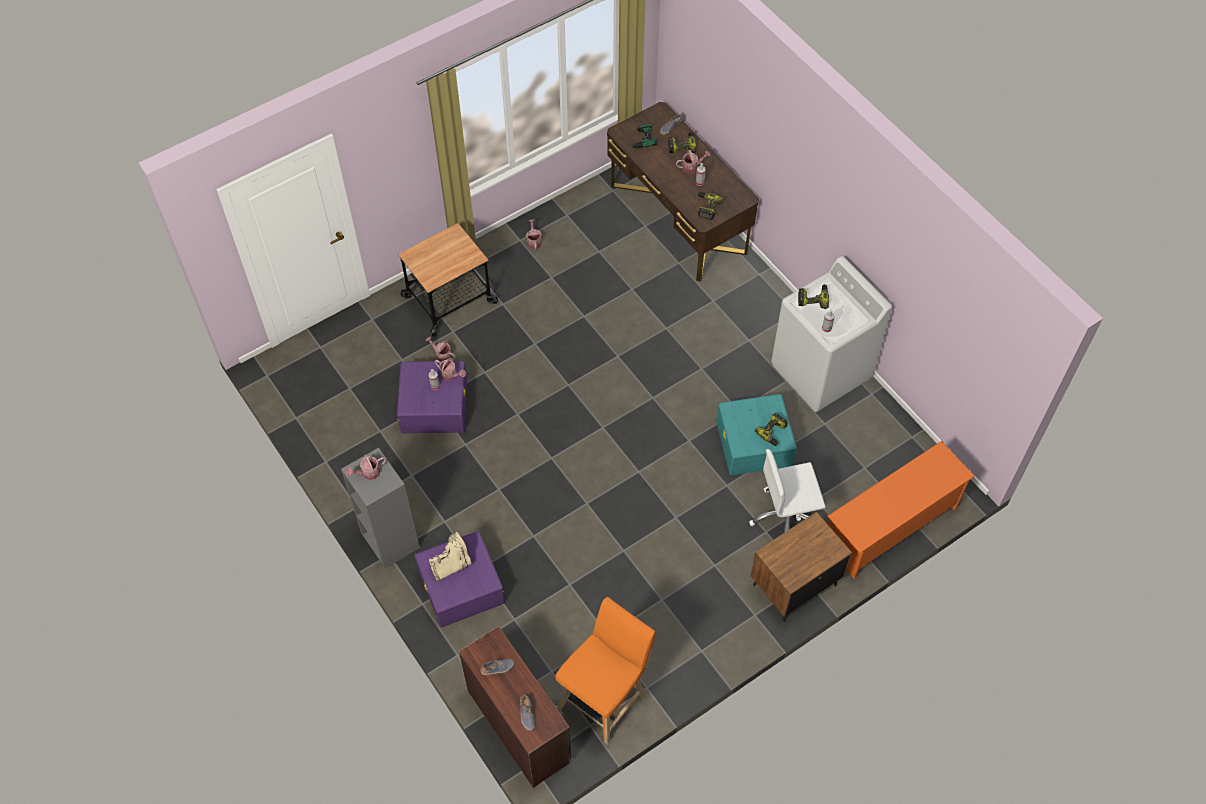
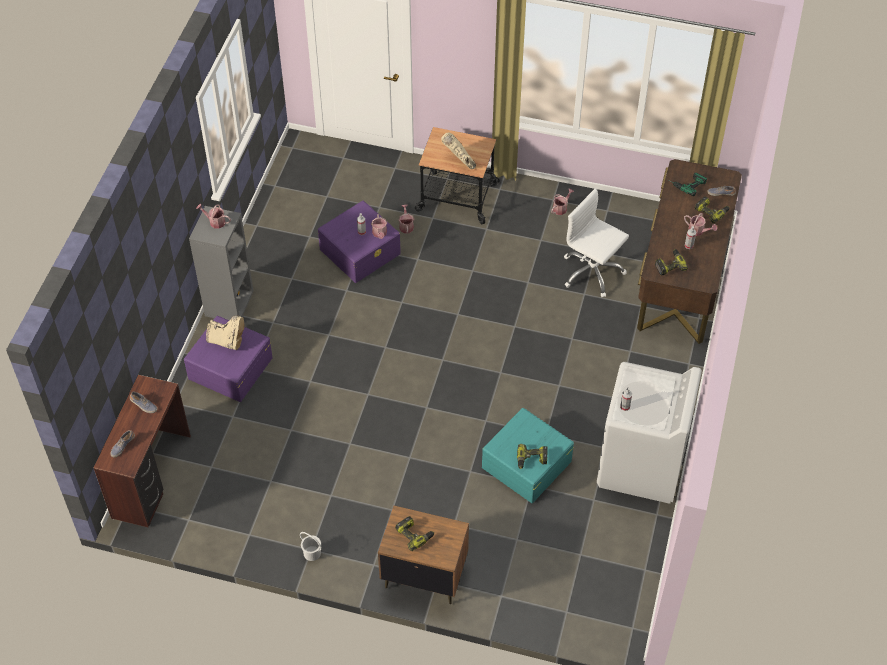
camera: 50 degrees right, 5 degrees down
(454, 262) = (459, 160): none -> beige boot
(605, 698) = (218, 514): orange stool -> none
(705, 652) = (312, 553): none -> white bucket
(785, 518) = (479, 529): white office chair -> white office chair (592, 272)
(813, 298) = (644, 380): power drill -> power drill (414, 535)
(890, 526) = (542, 608): orange shoe rack -> none

